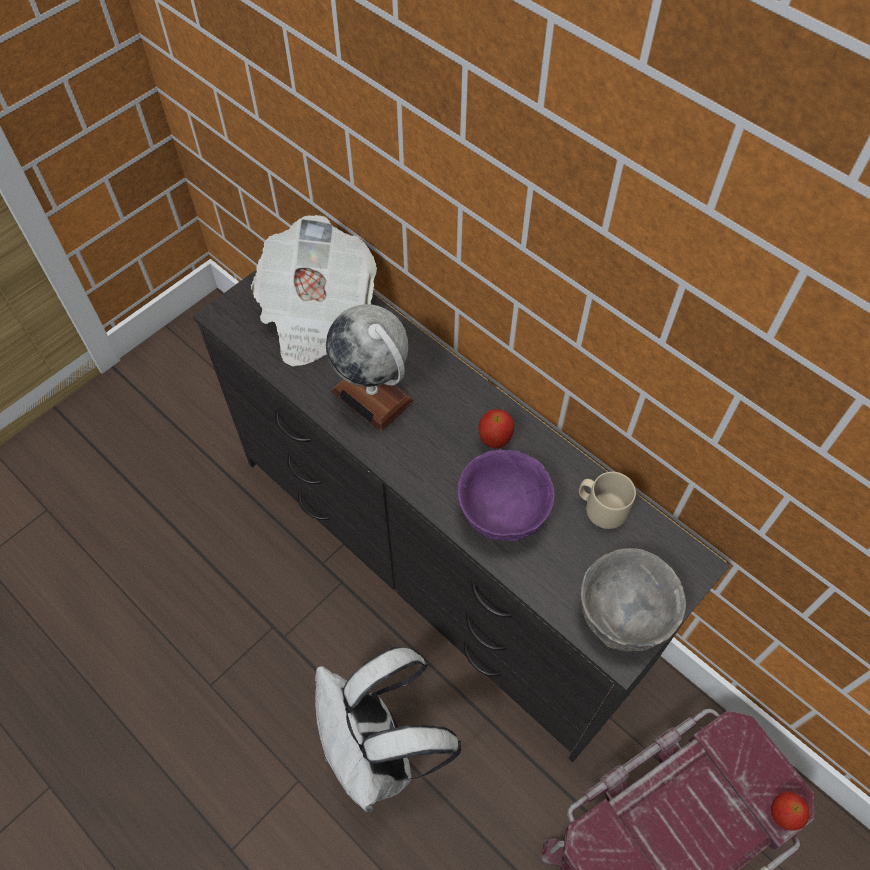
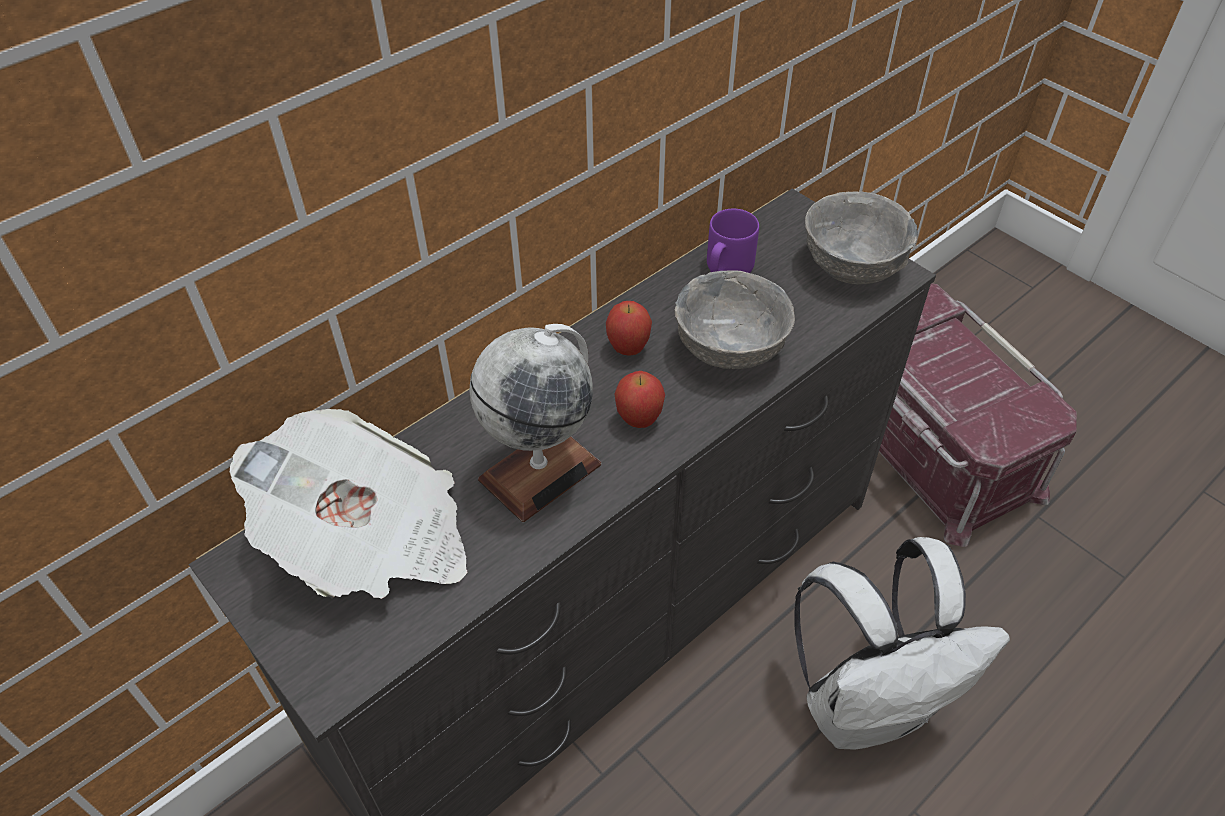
camera: 85 degrees left, 10 degrees down
(502, 510) = (728, 349): purple bowl -> grey bowl
(601, 508) = (726, 268): beige mug -> purple mug
(781, 814) = (937, 303): apple -> apple (639, 420)

